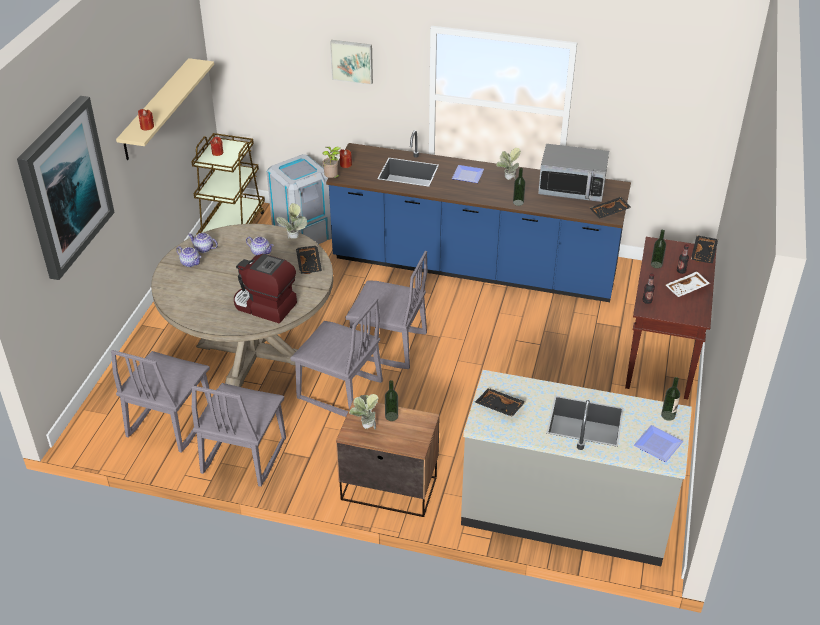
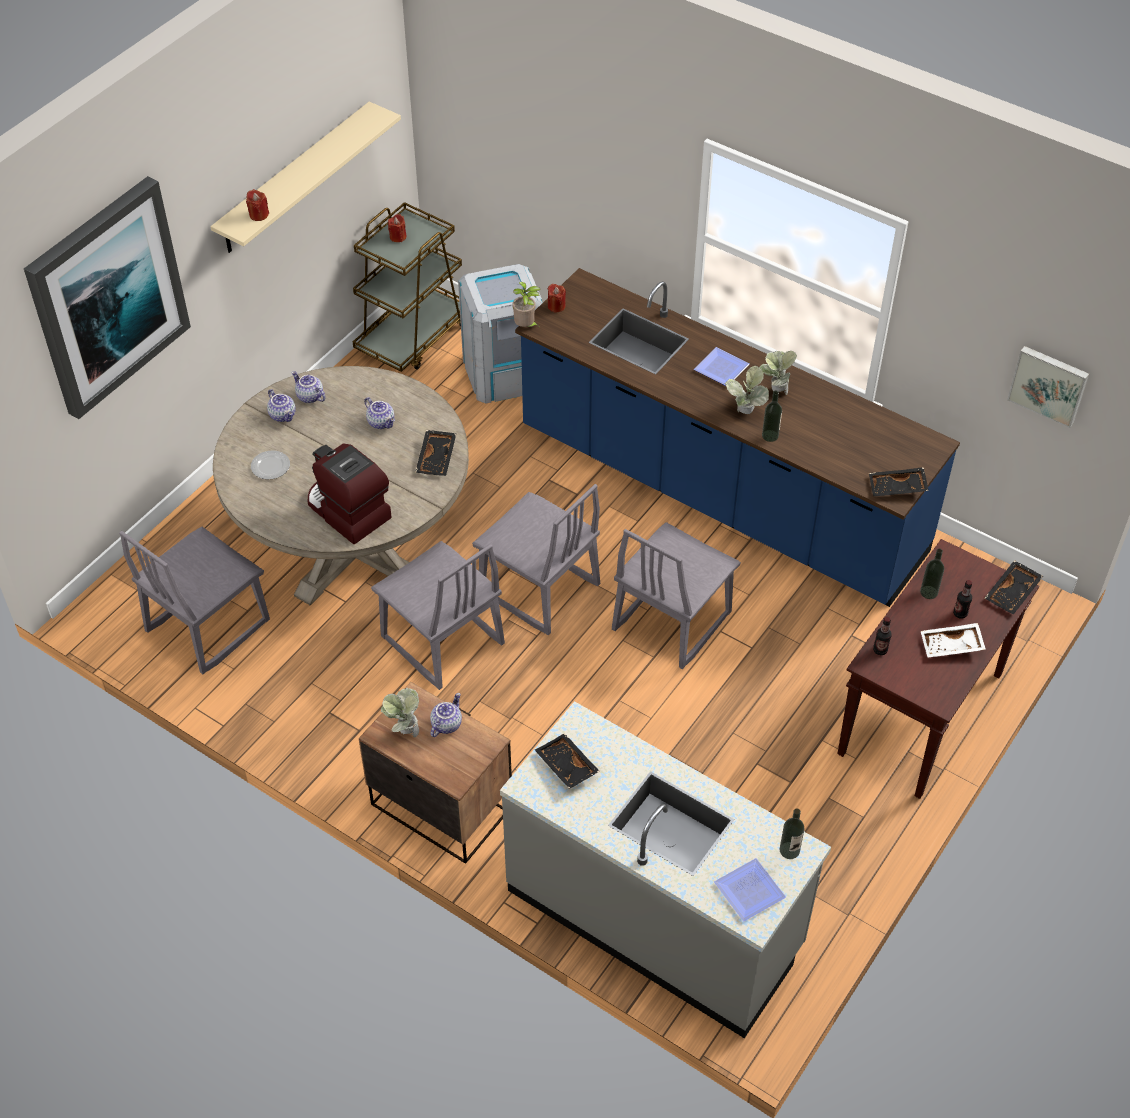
camera: 20 degrees right, 10 degrees up
(197, 293) = (271, 466): none -> plate
(243, 456) = (277, 702): grey chair -> grey chair (670, 621)
(293, 240) = (434, 413): potted plant -> potted plant (744, 414)
(352, 61) = (597, 156): picture -> picture (1049, 384)
(391, 416) = (446, 724): bottle -> teapot
(572, 188) = (863, 431): microwave -> none

